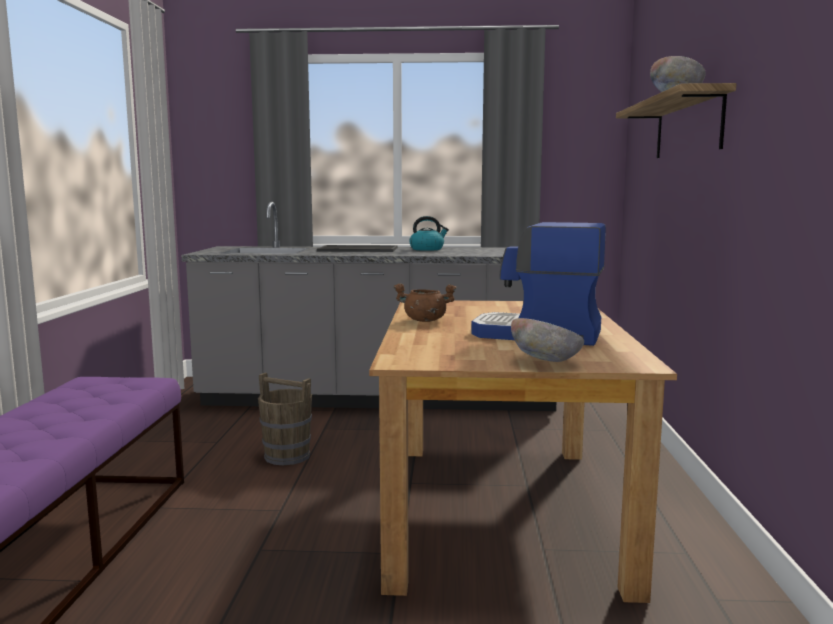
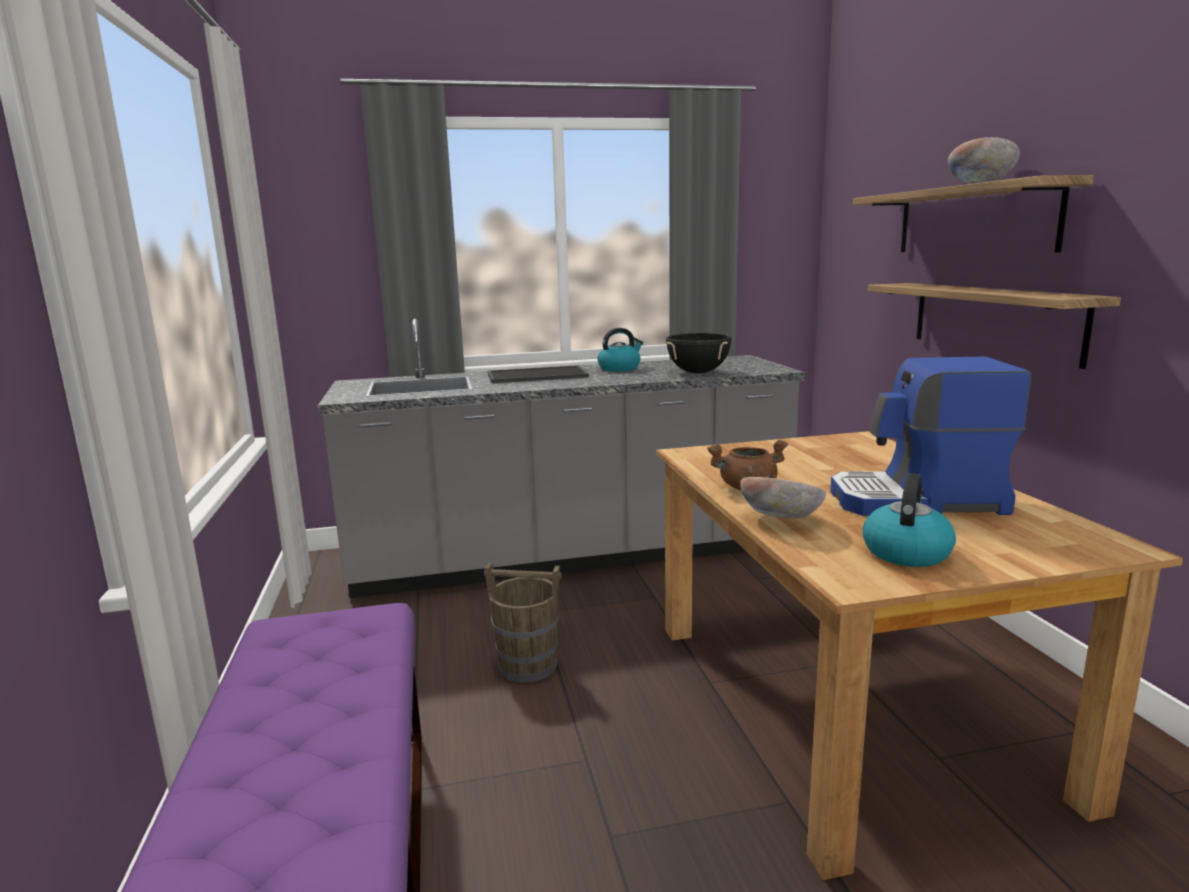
camera: 15 degrees left, 5 degrees up
(469, 354) = (906, 552): none -> kettle
(480, 253) = (698, 373): none -> black cooking pot
(545, 362) = (1015, 556): bowl -> bowl (779, 520)
(694, 210) = (993, 320): none -> shelf

